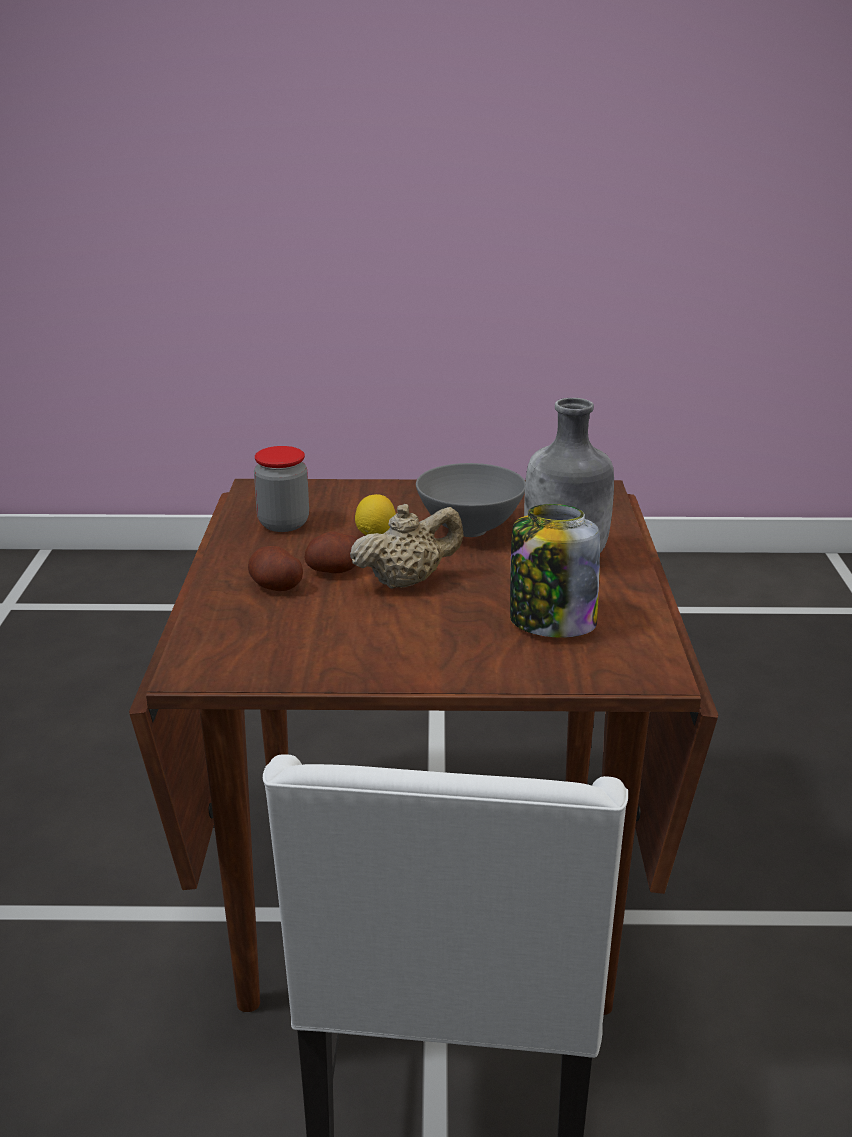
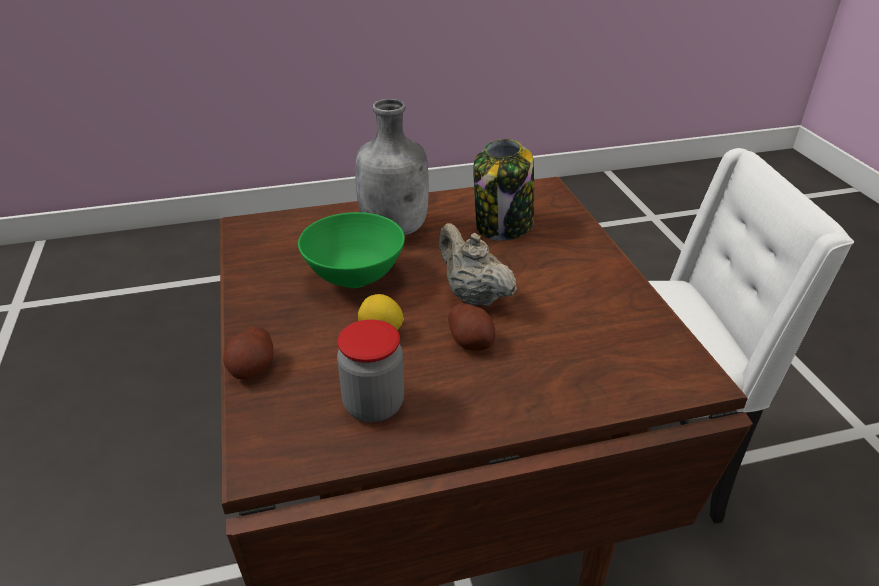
camera: 105 degrees left, 10 degrees up
(275, 586) = (522, 371): potato -> potato (252, 368)
(468, 530) = (355, 280): grey bowl -> green bowl

